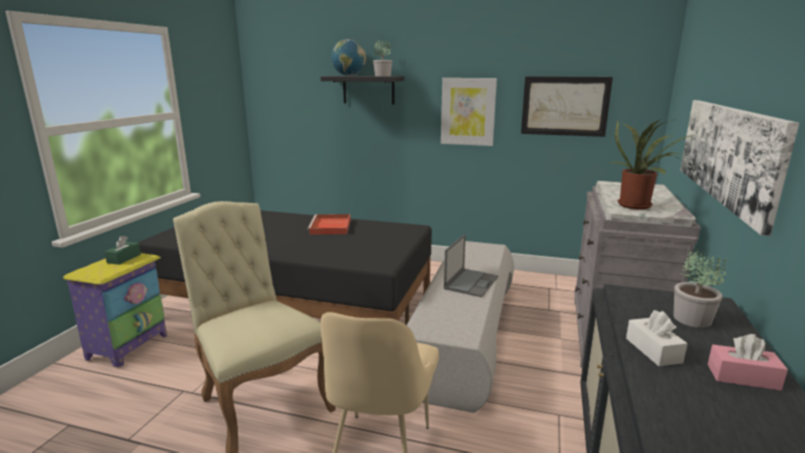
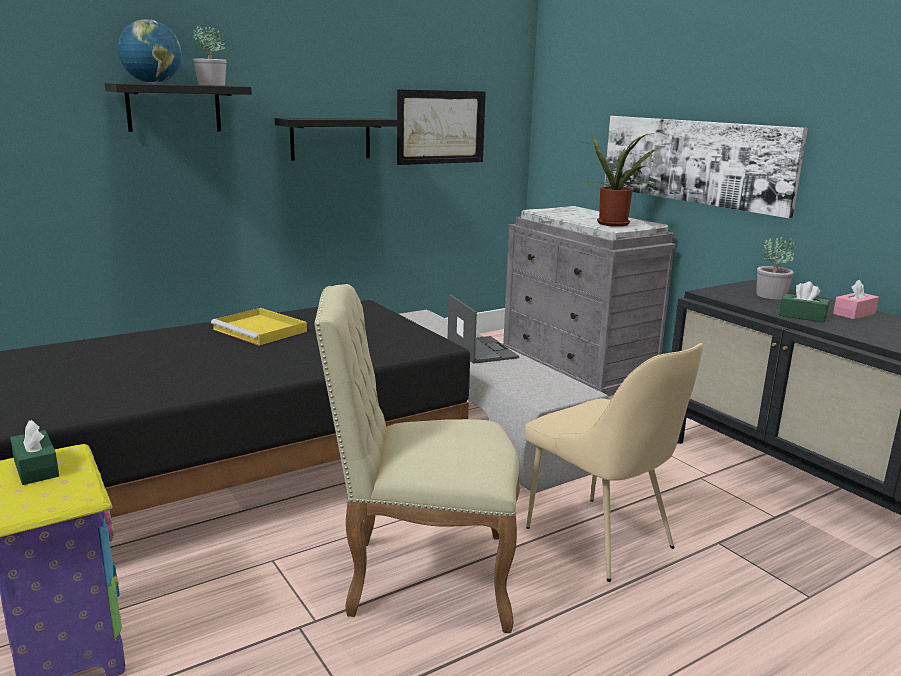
camera: 50 degrees left, 0 degrees up
(330, 227) = (261, 330): red tray -> yellow tray
(468, 111) = (330, 138): picture -> black shelf
(653, 350) = (802, 316): white tissue box -> green tissue box

